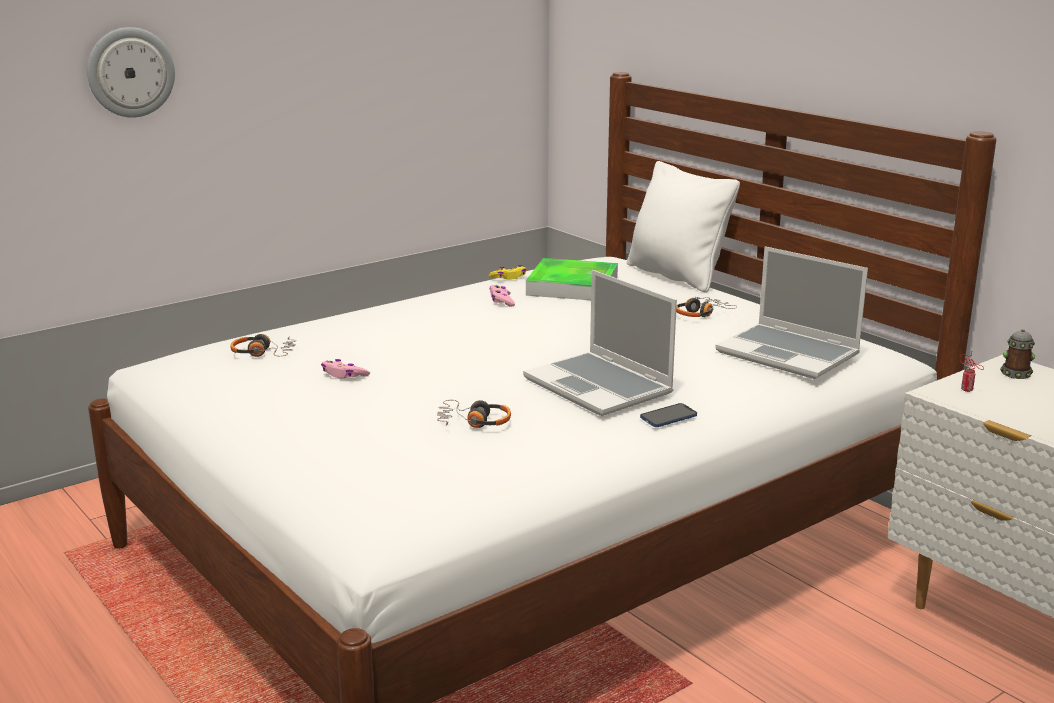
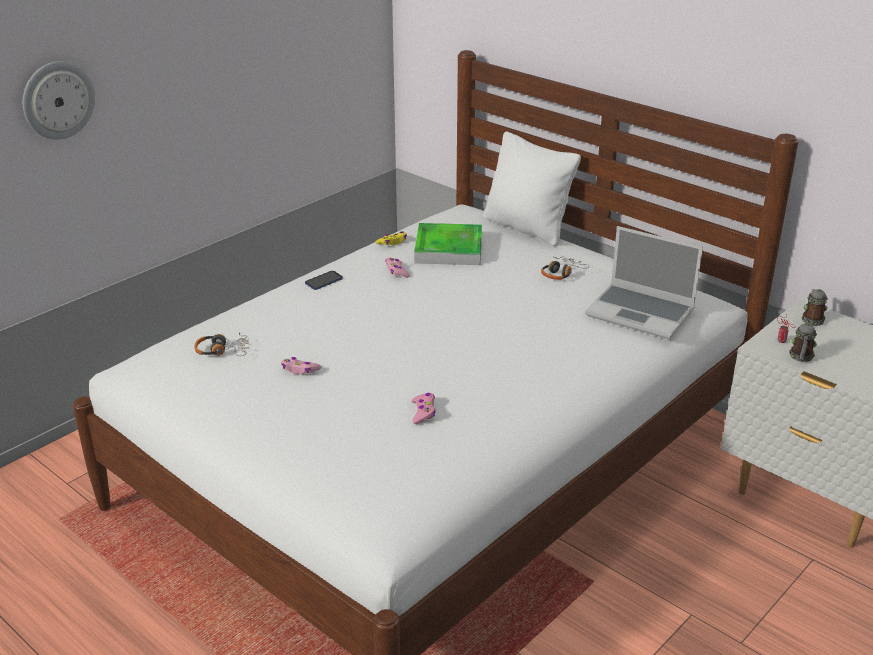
camera: 10 degrees left, 10 degrees up
(473, 422) = (423, 412): headphones -> pink game controller
(600, 387) = (509, 363): laptop -> none
(668, 417) = (570, 390): phone -> phone (324, 281)
(988, 407) = (801, 358): none -> mug

